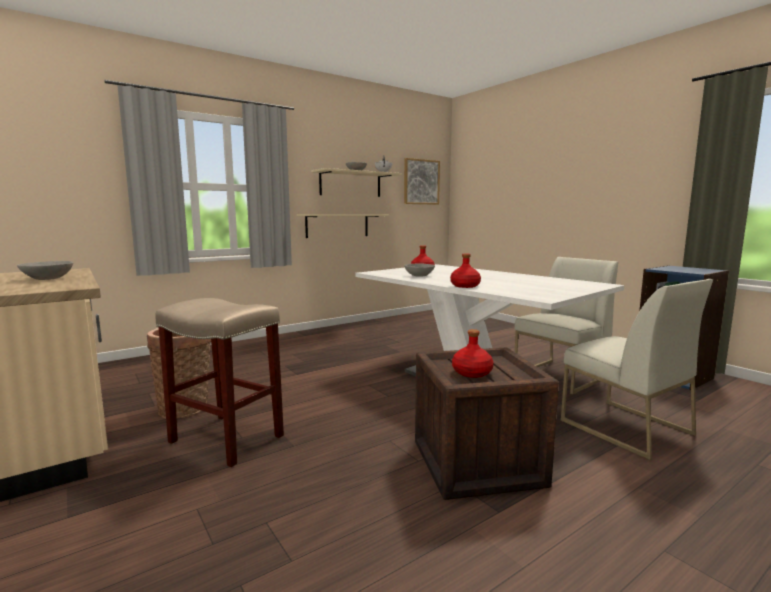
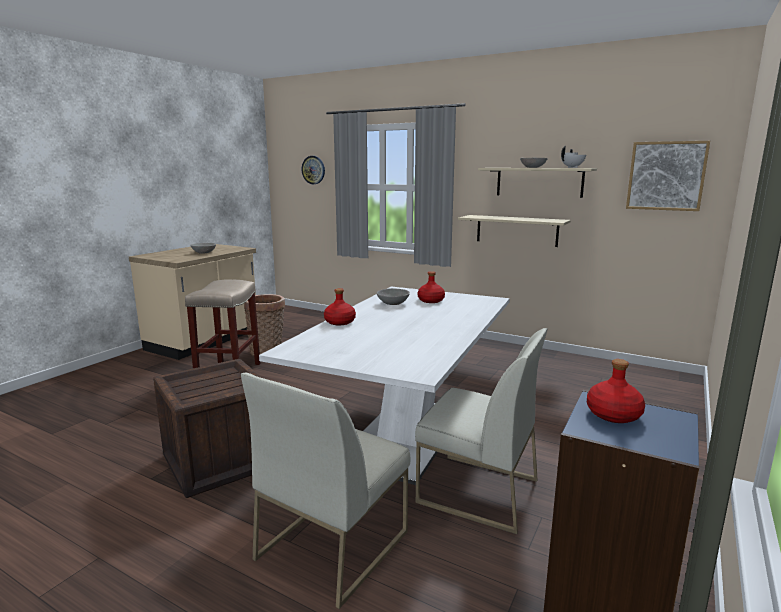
camera: 65 degrees right, 5 degrees up
(68, 159) = (313, 170): none -> wall clock
(472, 372) = (203, 383): red bottle -> red bottle (614, 415)

